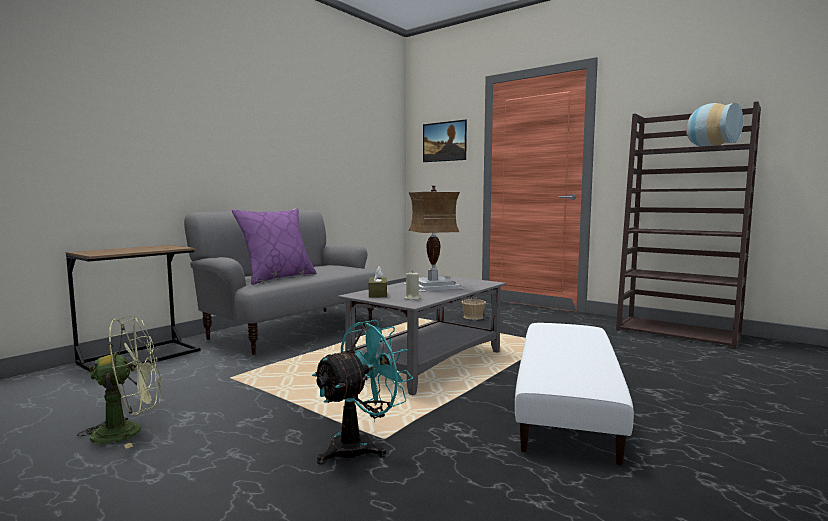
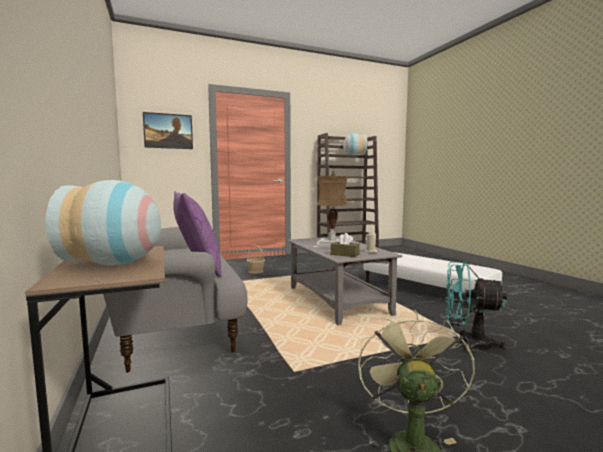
camera: 60 degrees left, 0 degrees up
(126, 250) = (116, 264): none -> vase
(360, 446) = (468, 343): turquoise fan -> turquoise fan turned 60 degrees counterclockwise

